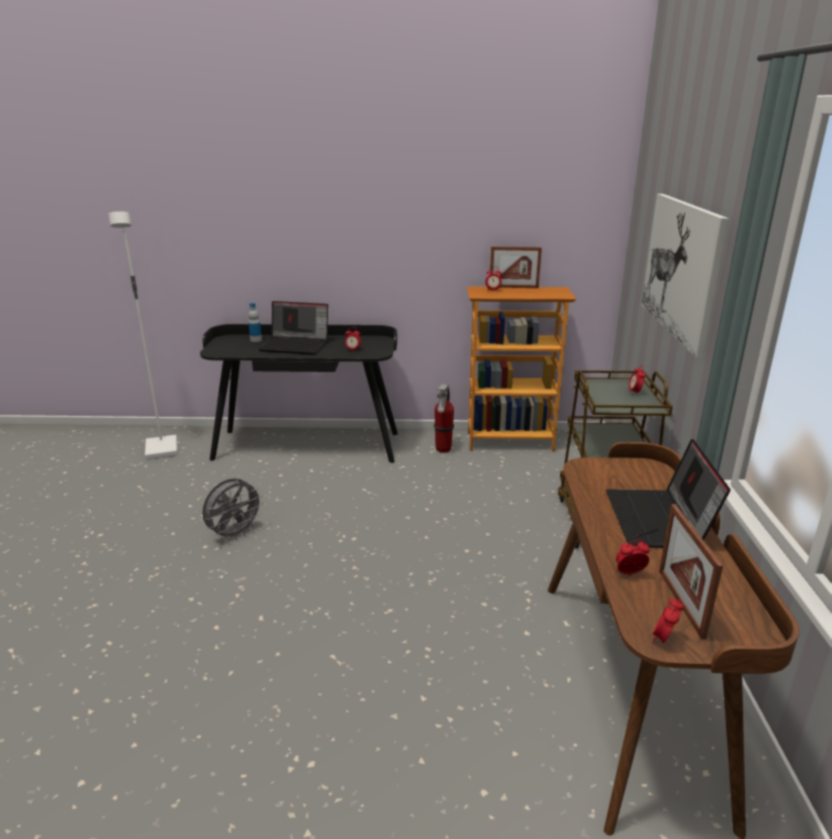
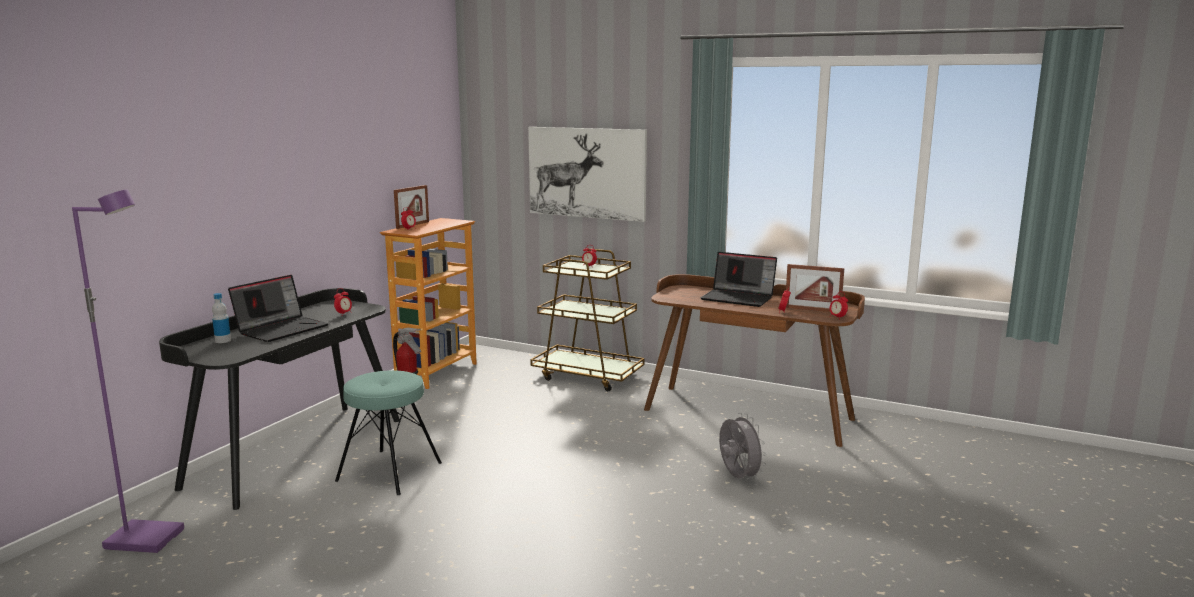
camera: 65 degrees left, 10 degrees down
(163, 449) = (146, 538): white floor lamp -> purple floor lamp
(235, 534) = (428, 512): grey fan -> grey fan (737, 478)
(295, 492) = (389, 472): none -> turquoise stool

